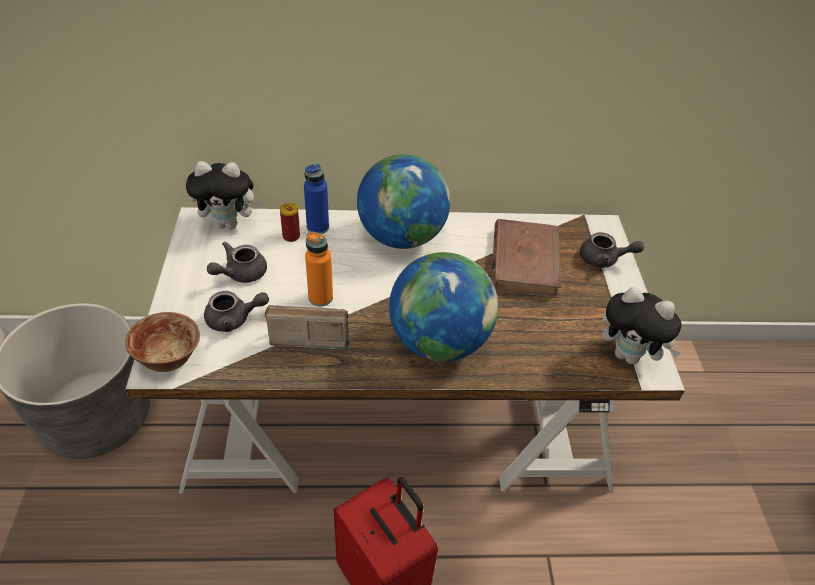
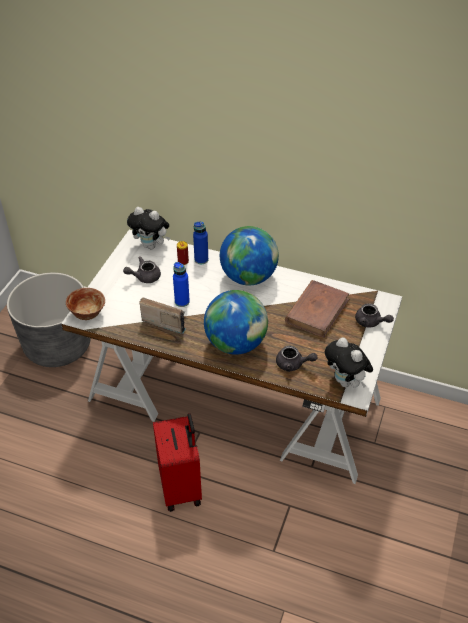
camera: 25 degrees right, 0 degrees up
(234, 319) = (129, 302): grey teapot -> grey teapot (293, 364)
(320, 297) = (182, 302): orange bottle -> blue bottle

